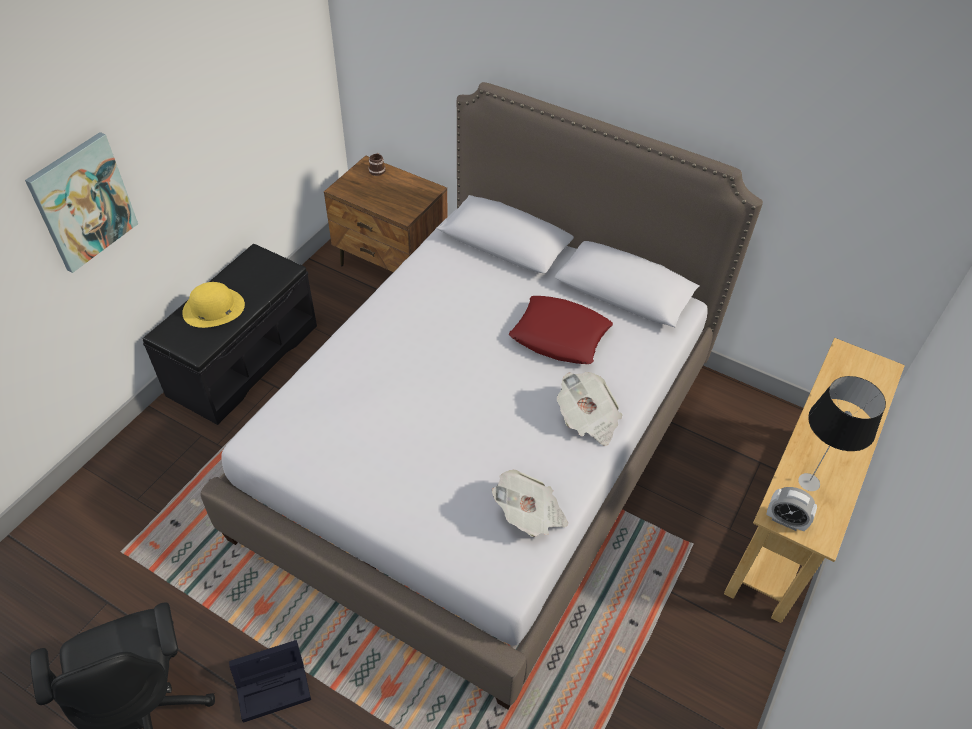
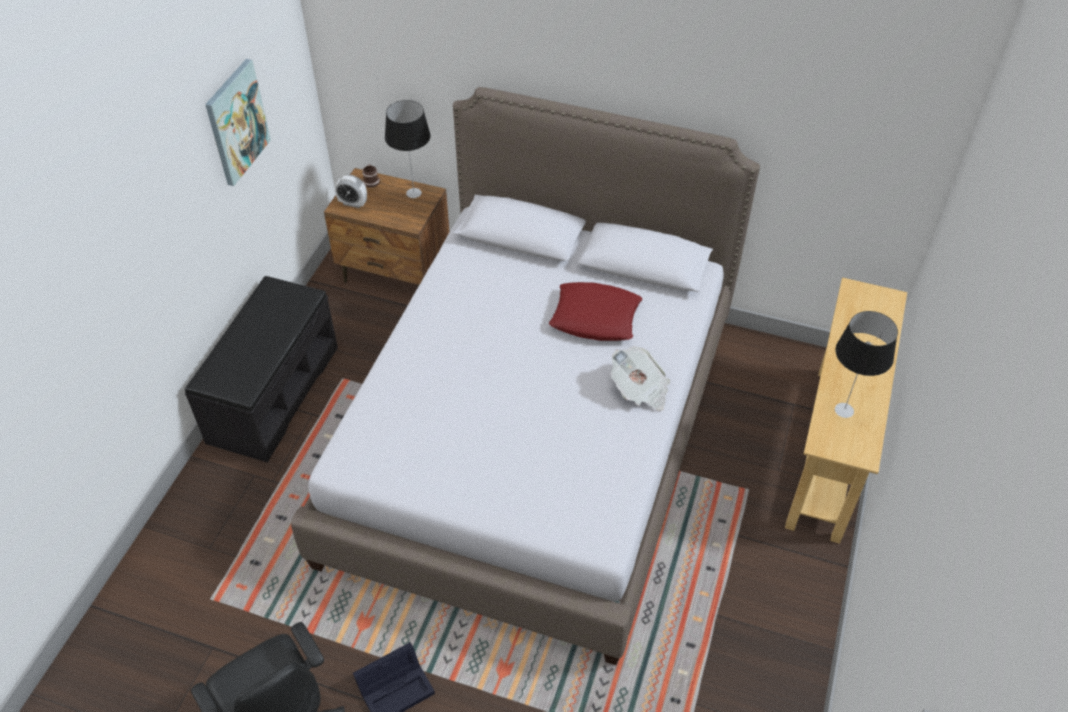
camera: 10 degrees left, 0 degrees up
(83, 202) = (131, 266): picture -> picture (236, 122)
(213, 308) = (246, 347): yellow hat -> none
(415, 187) = (414, 193): none -> table lamp
(530, 515) = (609, 483): newspaper -> none
(785, 520) = (830, 447): alarm clock -> alarm clock (353, 203)

